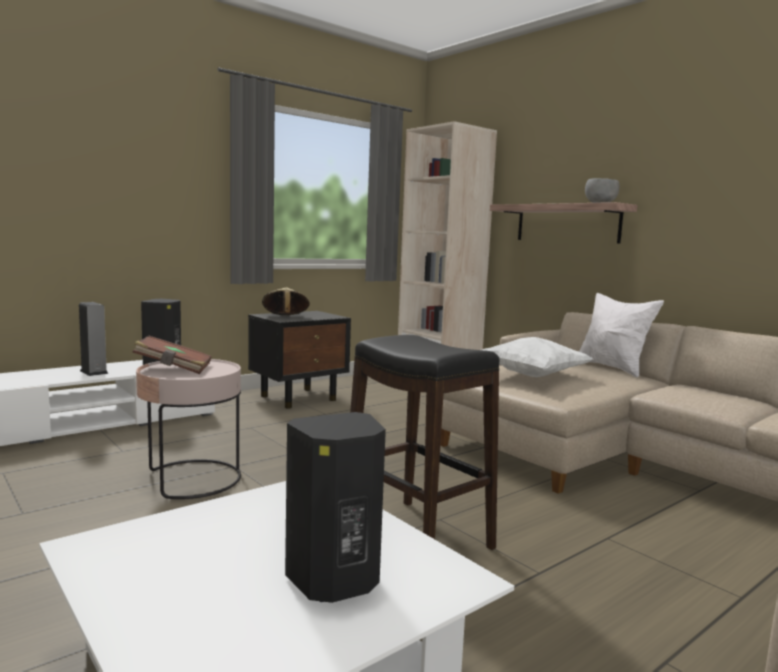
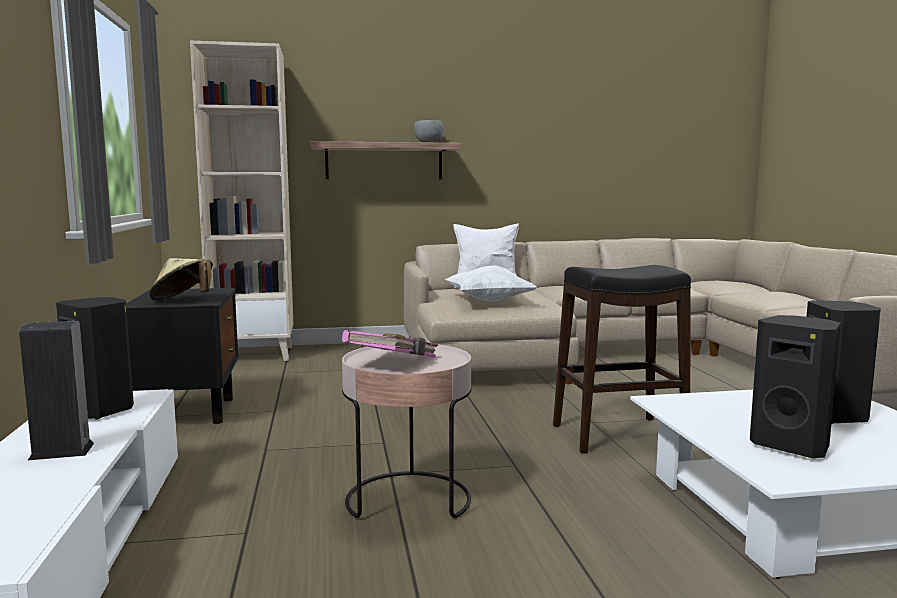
camera: 60 degrees left, 0 degrees up
(173, 369) = (393, 363): brown book -> pink book
(188, 552) = (792, 446): none -> black speaker

